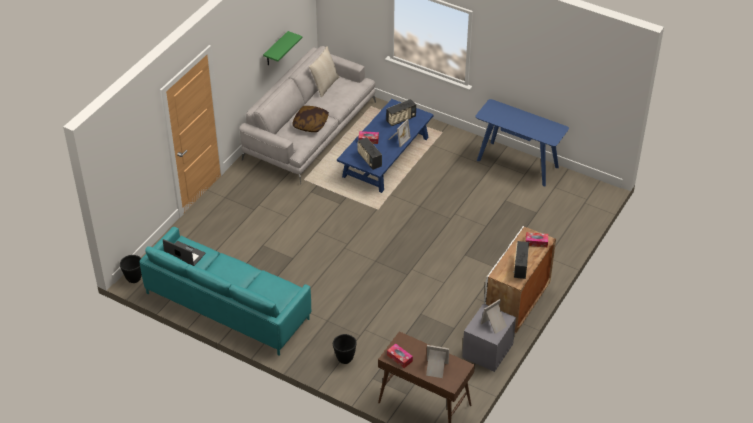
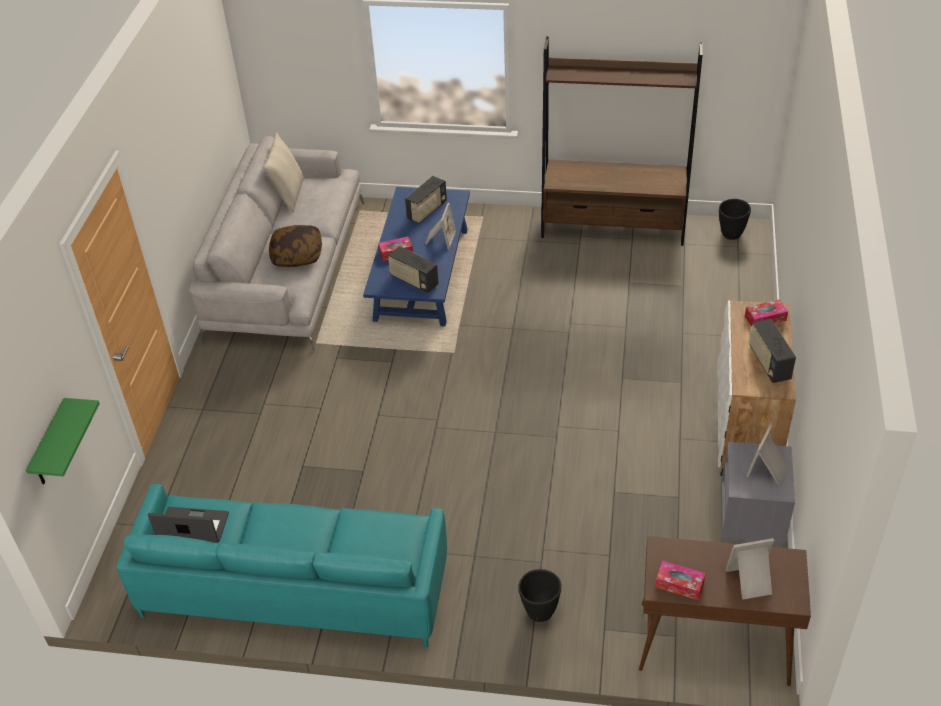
camera: 20 degrees left, 0 degrees up
(133, 278) = (105, 598): black planter -> black planter (731, 234)
(276, 49) = (205, 152): green shelf -> green shelf (50, 445)
(517, 163) = (613, 227): blue console table -> brown bookcase

